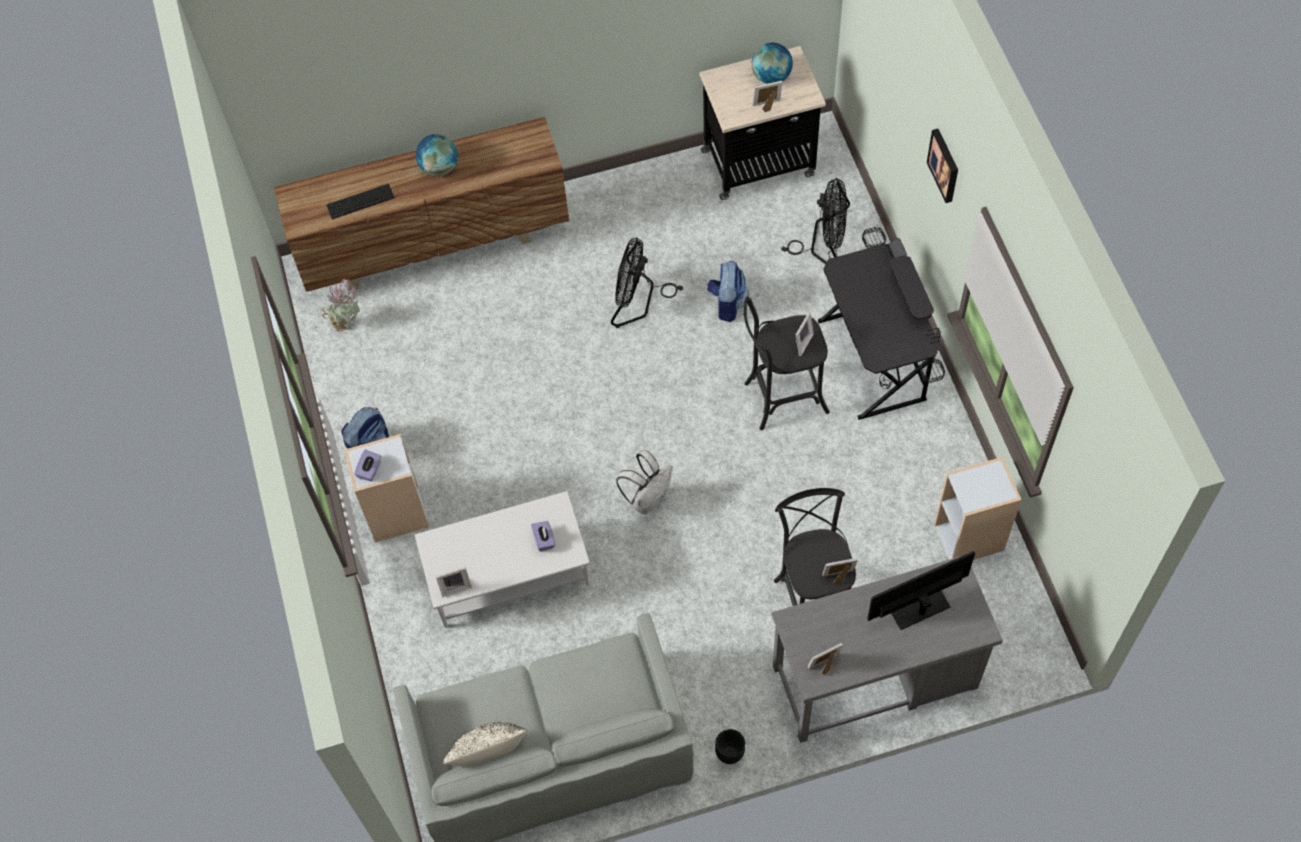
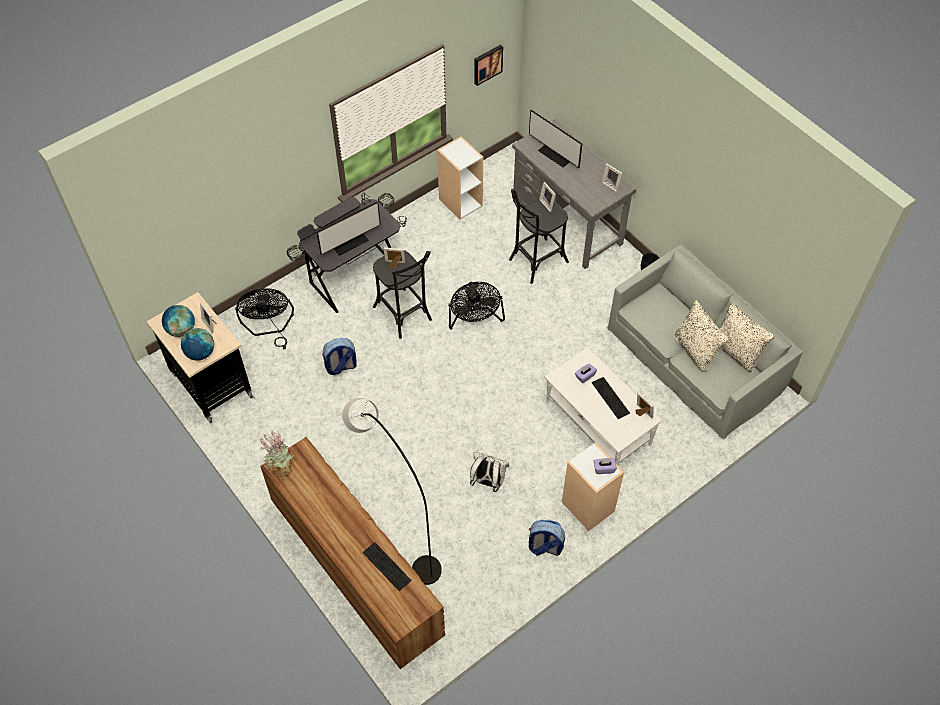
camera: 115 degrees left, 5 degrees down
(347, 323) = (449, 610): potted plant -> potted plant (281, 468)
(439, 167) = (334, 521): globe -> globe (200, 353)
(472, 301) = (396, 528): none -> grey floor lamp
(496, 558) = (610, 398): none -> keyboard
(518, 702) = (695, 352): none -> beige pillow
(639, 296) = (353, 421): black fan -> black fan (472, 316)
(648, 499) = (508, 364): white backpack -> white backpack (488, 482)
(863, 302) = (349, 243): none -> monitor
(945, 165) = (284, 152): picture -> picture (487, 64)

